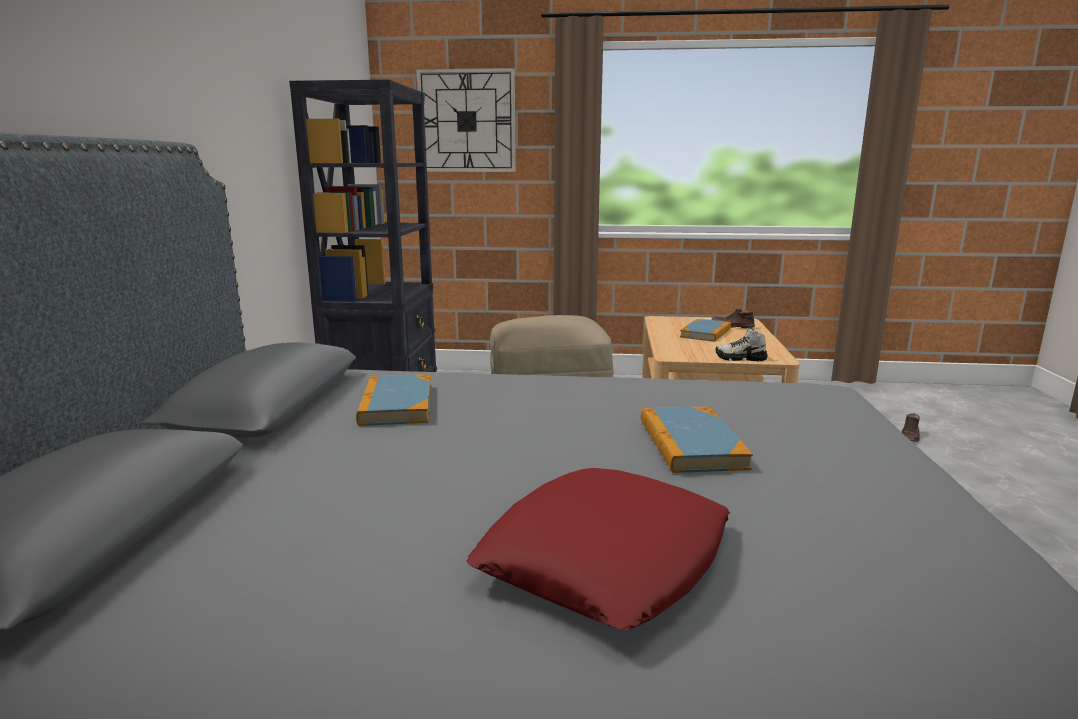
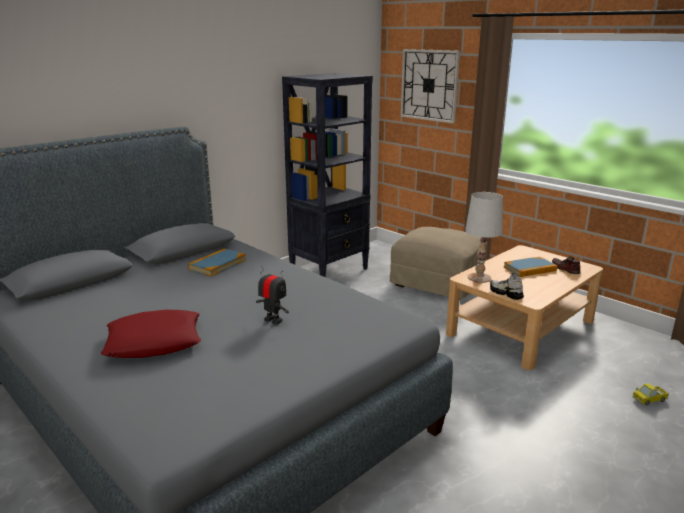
camera: 40 degrees right, 5 degrees up
(683, 352) = (479, 278): none -> white table lamp
(691, 444) = (273, 320): book -> toy robot
(910, 437) = (649, 399): brown shoe -> toy truck

